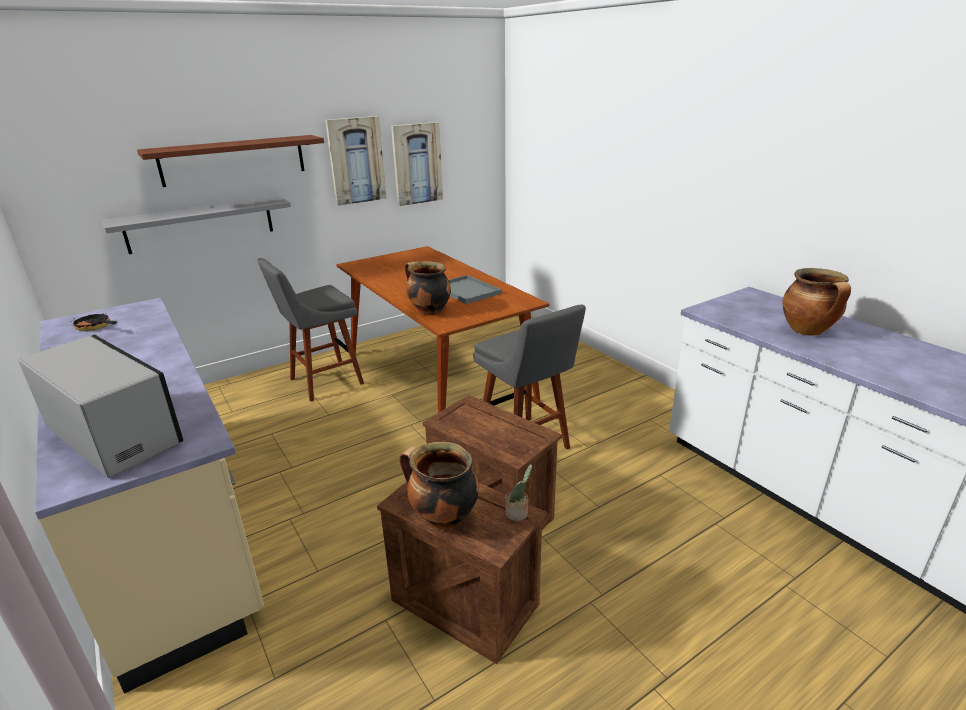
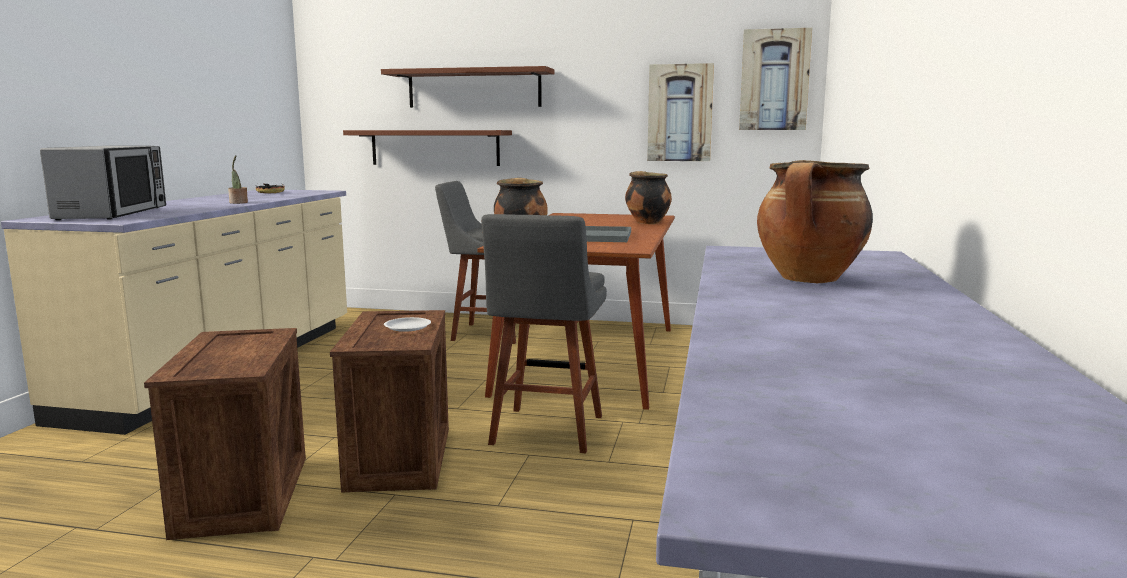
camera: 45 degrees right, 15 degrees down
(200, 224) = (435, 147): grey shelf -> brown shelf
(356, 160) = (601, 101): picture -> picture (774, 80)
(442, 518) = (206, 350): cooking pot -> cooking pot (646, 222)
(496, 422) = (407, 327): none -> white plate
(518, 513) = (245, 368): potted plant -> potted plant (238, 203)

